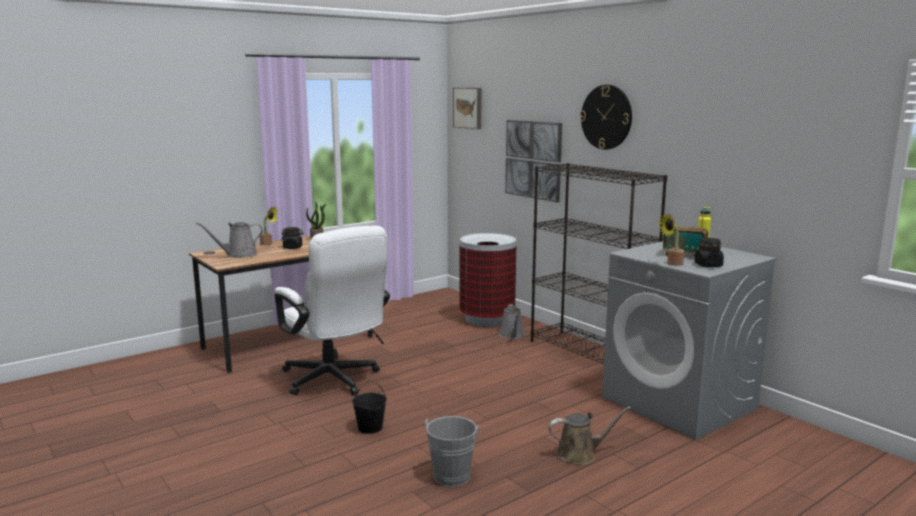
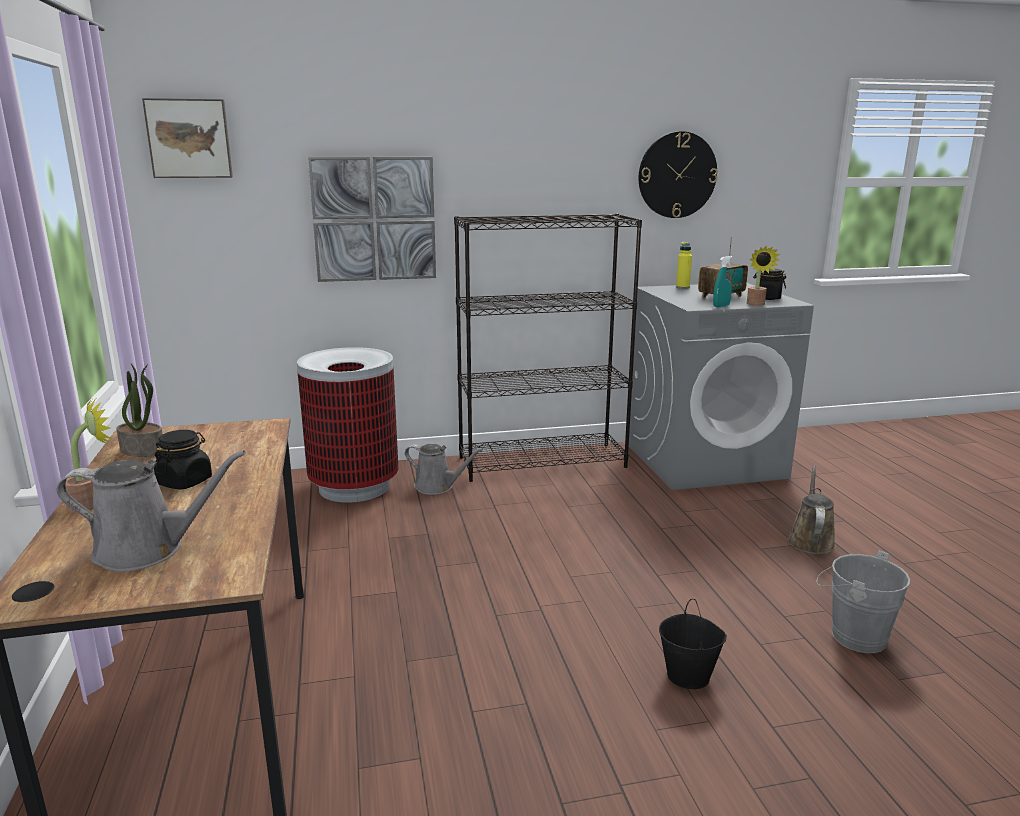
camera: 65 degrees left, 5 degrees up
(238, 255) = (147, 550): grey watering can -> grey watering can turned 90 degrees counterclockwise
(334, 381) = (472, 677): white office chair -> none
(606, 117) = (515, 144): wall clock -> wall clock (677, 175)
(643, 257) = (721, 306): none -> turquoise spray bottle

